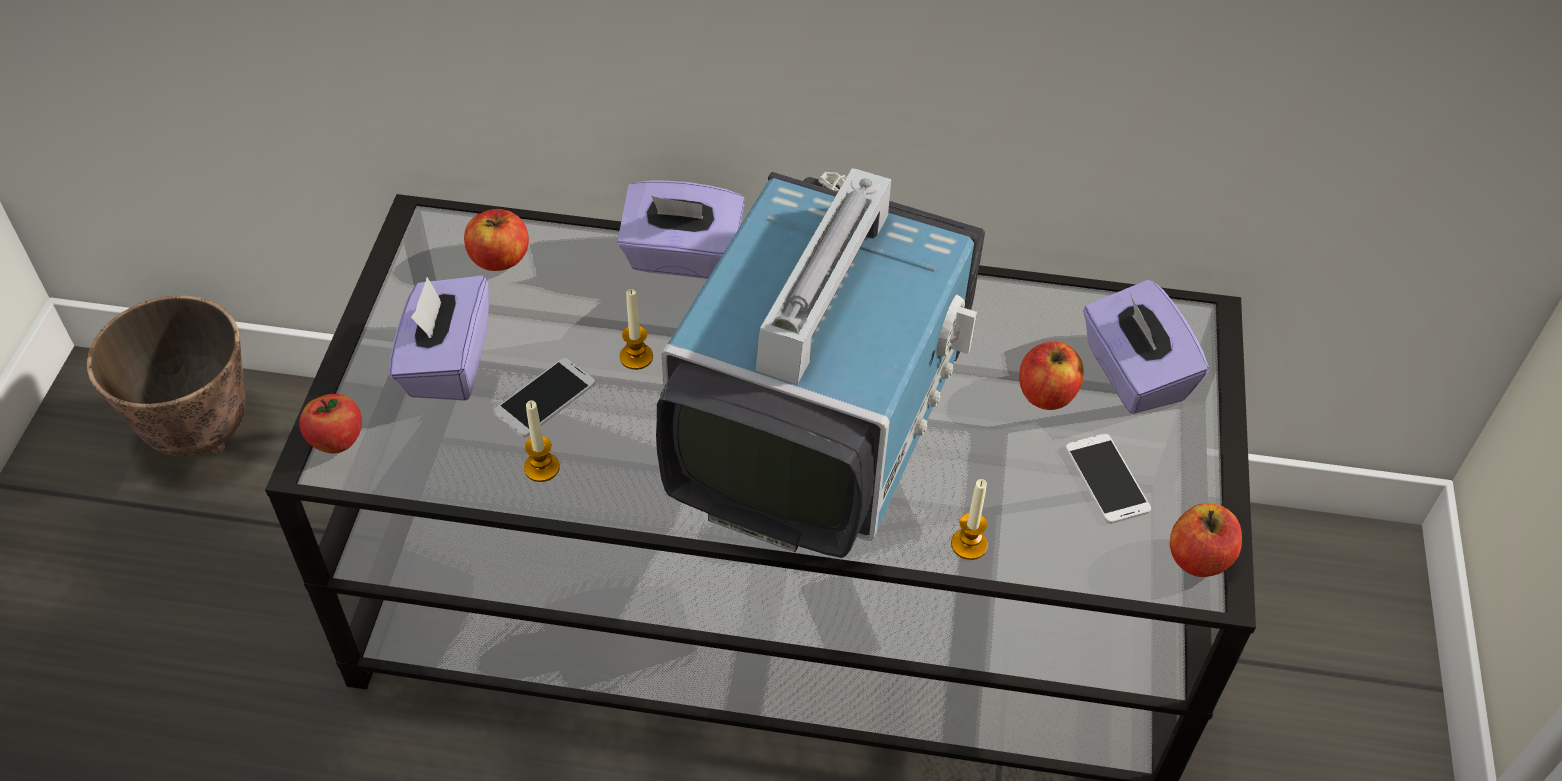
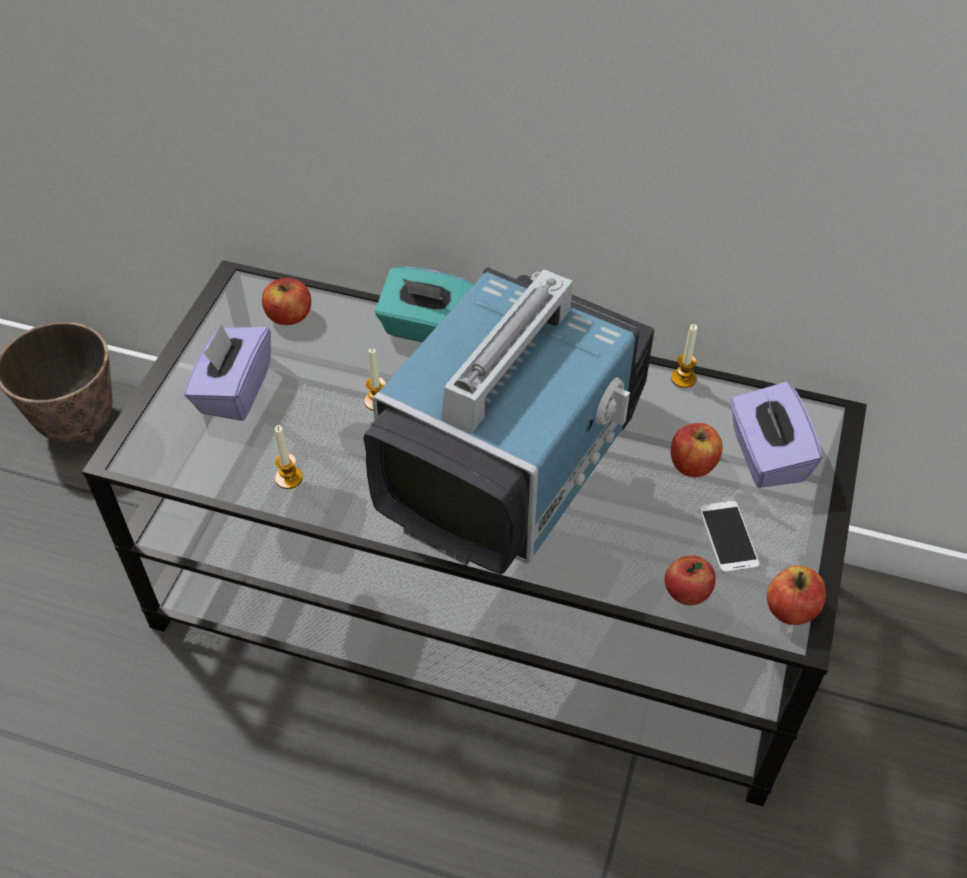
camera: 10 degrees right, 0 degrees up
(337, 441) = (141, 441): apple -> apple (686, 593)
(545, 398) = (302, 425): phone -> none
(682, 257) = (427, 328): purple tissue box -> turquoise tissue box
(969, 544) = (607, 576): candle -> candle (683, 378)

